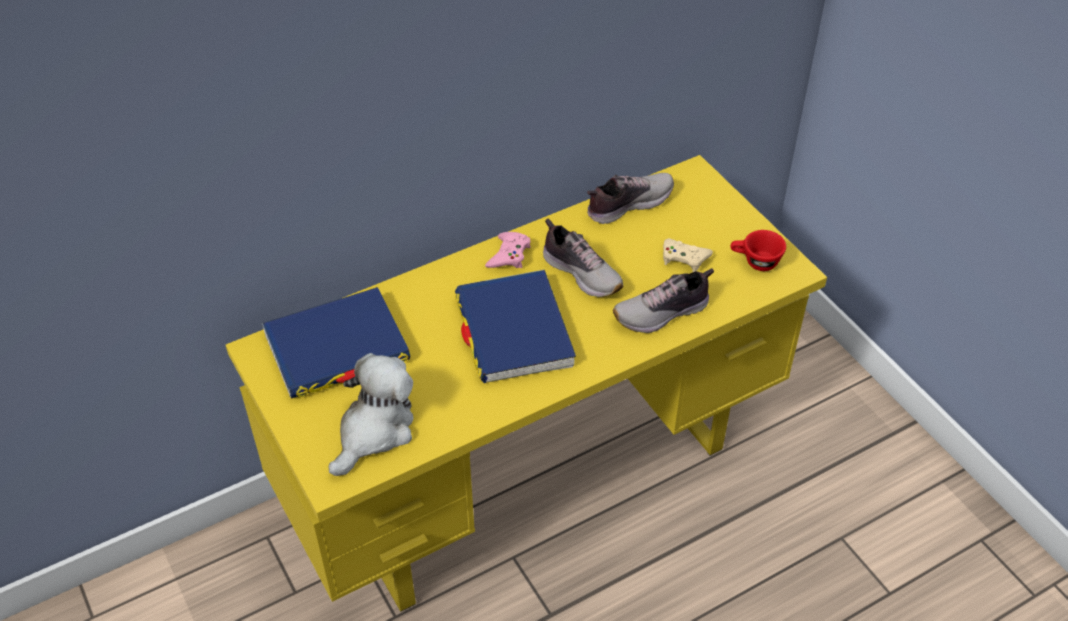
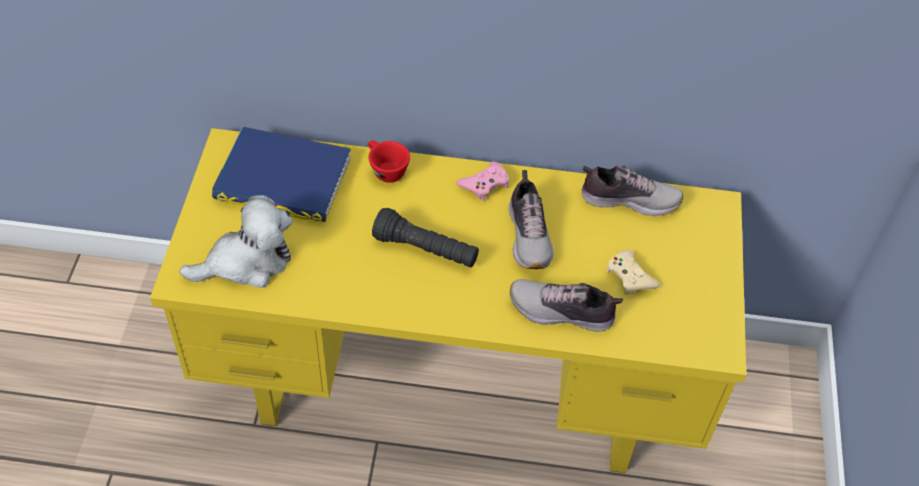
camera: 35 degrees right, 5 degrees up
(514, 331) = (426, 250): blue book -> black flashlight
(755, 262) = (691, 319): red cup -> red cup (385, 170)

